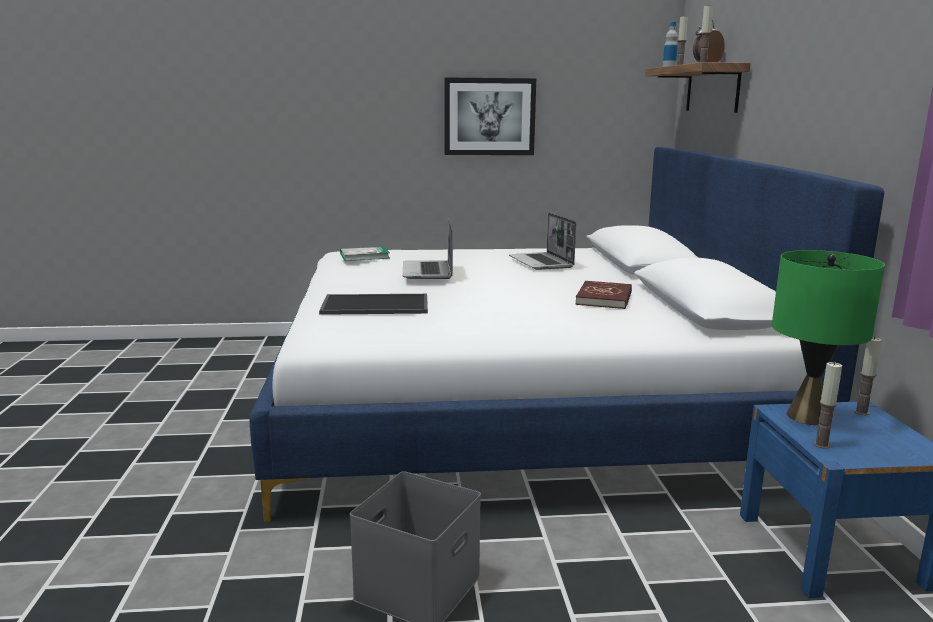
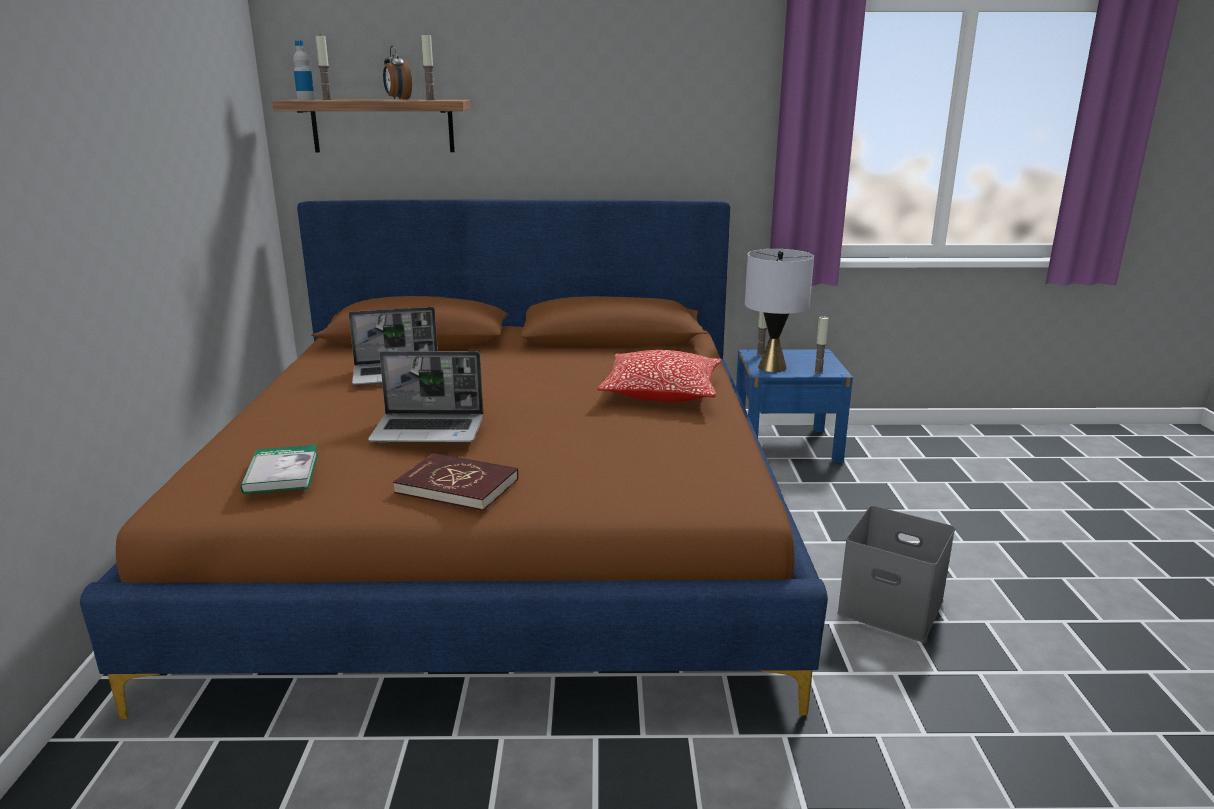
camera: 85 degrees left, 5 degrees up
(374, 305) = (591, 467): tray -> none
(489, 116) = (155, 194): picture -> none
(515, 401) = (503, 532): white bed -> brown bed
(542, 322) = (661, 393): none -> pillow
(604, 298) = (578, 363): red book -> red book (457, 486)
(807, 416) = (771, 367): green table lamp -> grey table lamp

